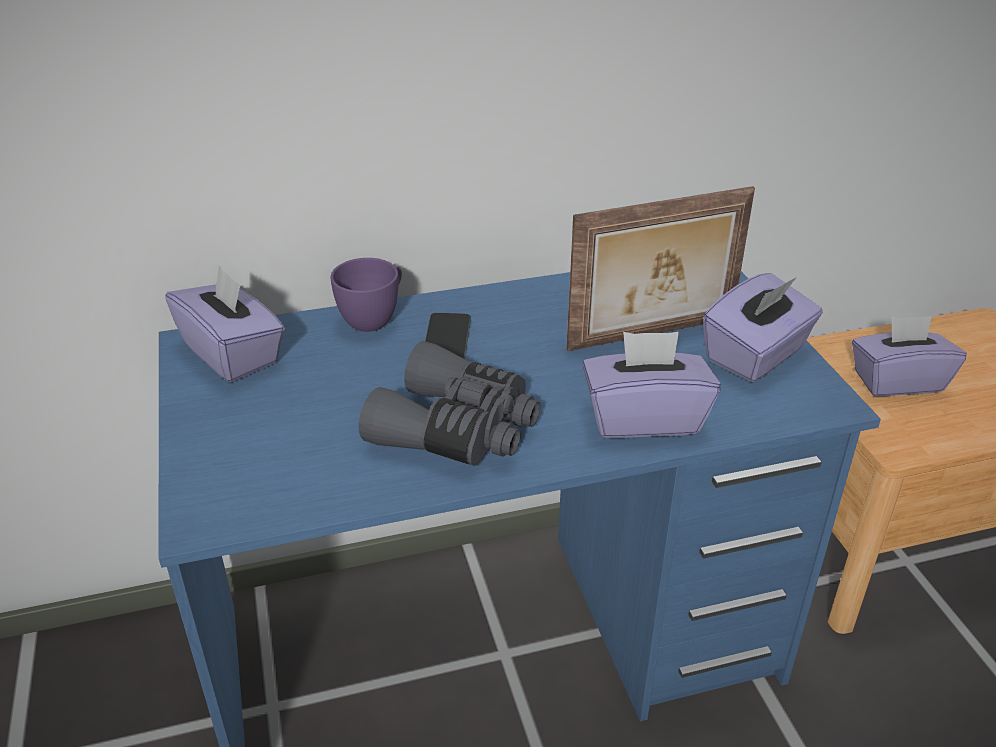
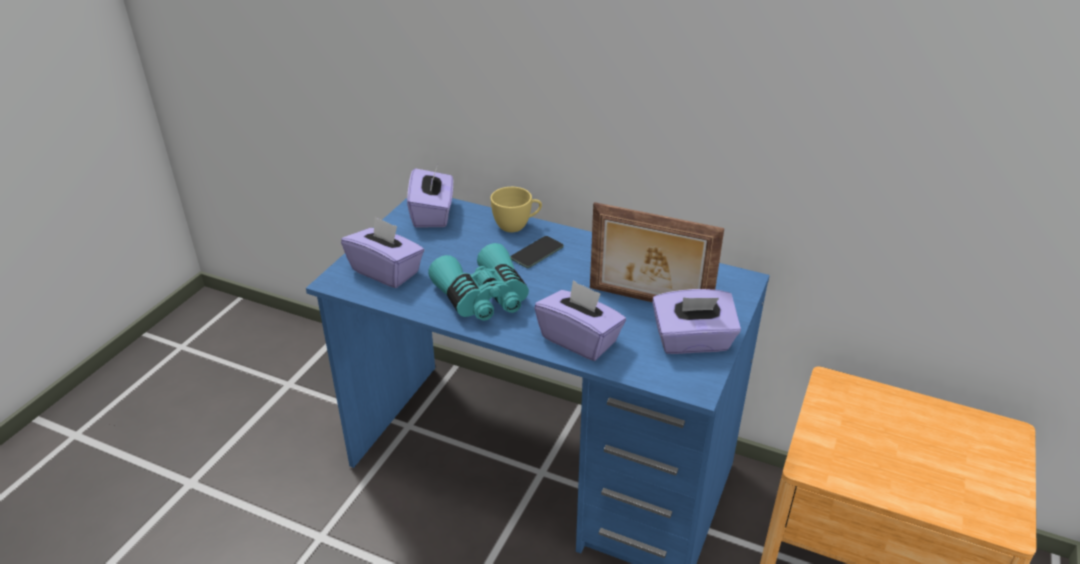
camera: 40 degrees right, 0 degrees up
(374, 318) = (517, 226): purple cup -> yellow cup
(457, 429) = (483, 298): grey binoculars -> turquoise binoculars
(897, 381) = (871, 431): purple tissue box -> purple tissue box (386, 271)

